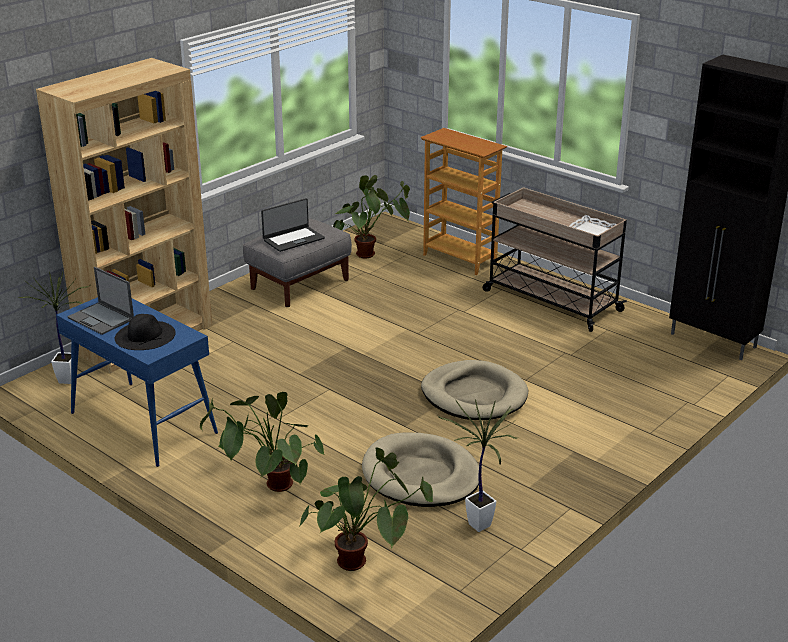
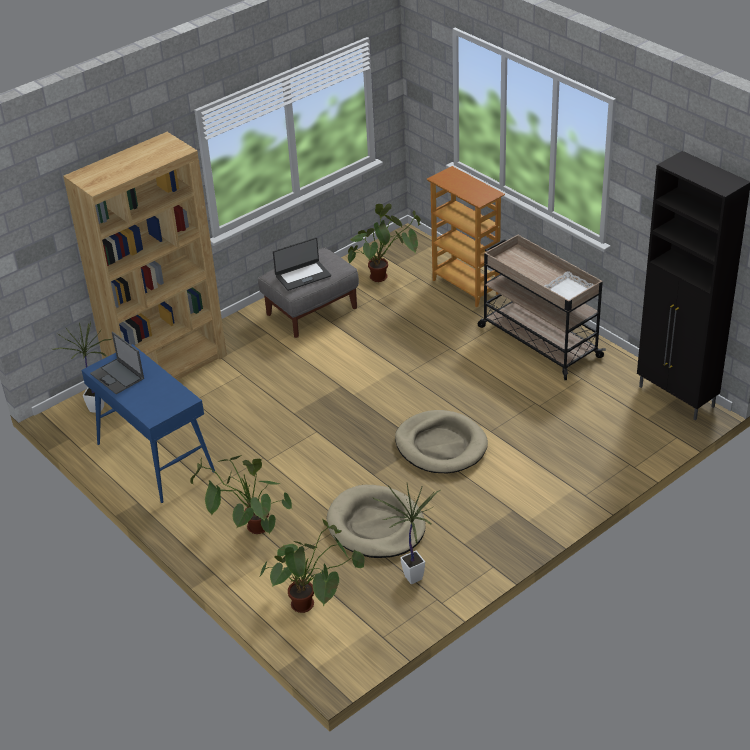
camera: 10 degrees right, 10 degrees up
(145, 335) = (151, 397): black hat -> none

